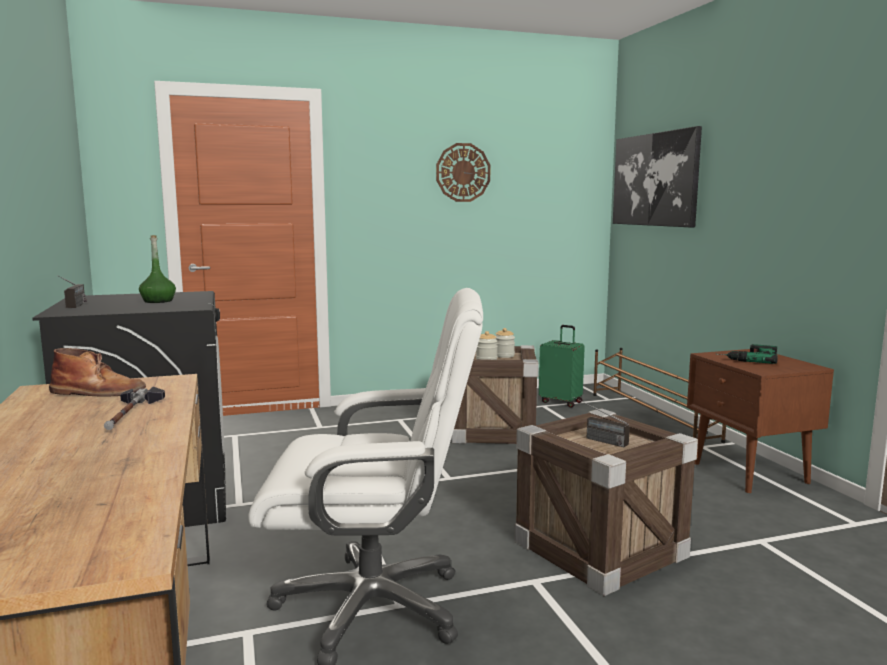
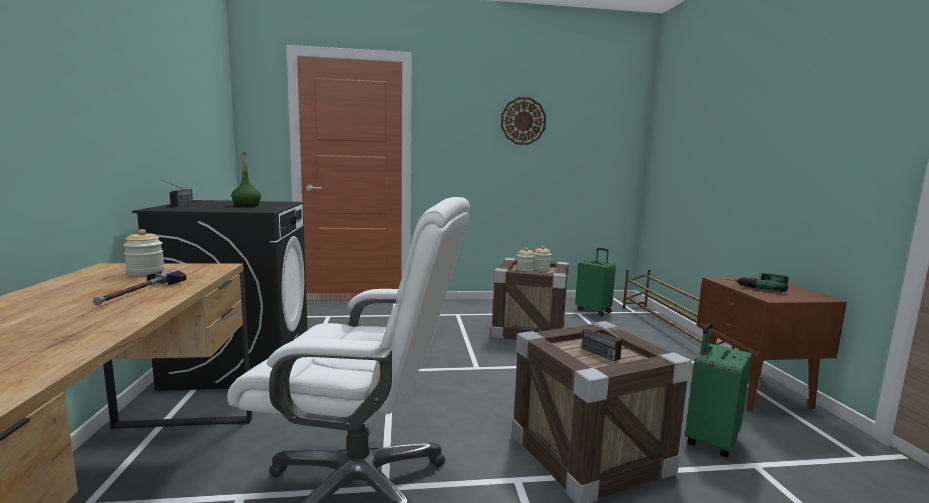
camera: 10 degrees right, 0 degrees up
(98, 392) = (146, 272): brown boot -> jar
(655, 179) = (685, 128): picture -> none
(715, 524) = (710, 441): none -> green suitcase

